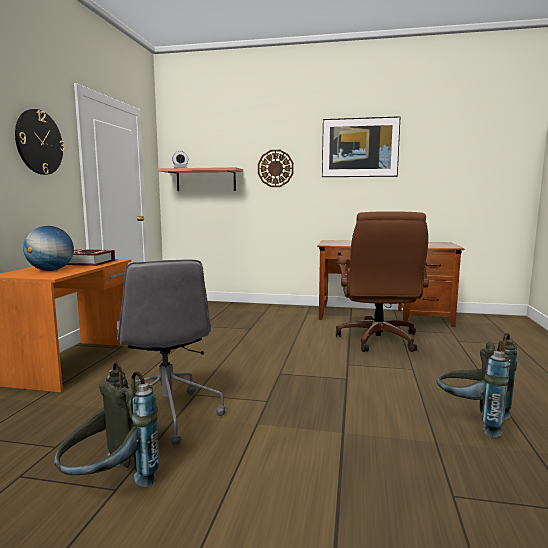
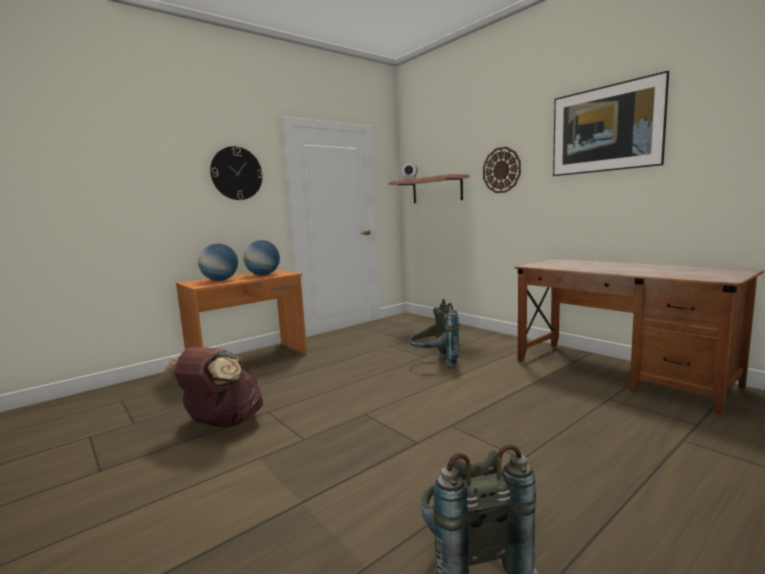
camera: 40 degrees right, 0 degrees up
(87, 262) = (263, 275): book -> globe
(109, 486) = (102, 466): grey backpack -> grey backpack (434, 362)
(167, 414) = (222, 423): grey office chair -> brown backpack
(378, 341) = (544, 407): brown office chair -> none

